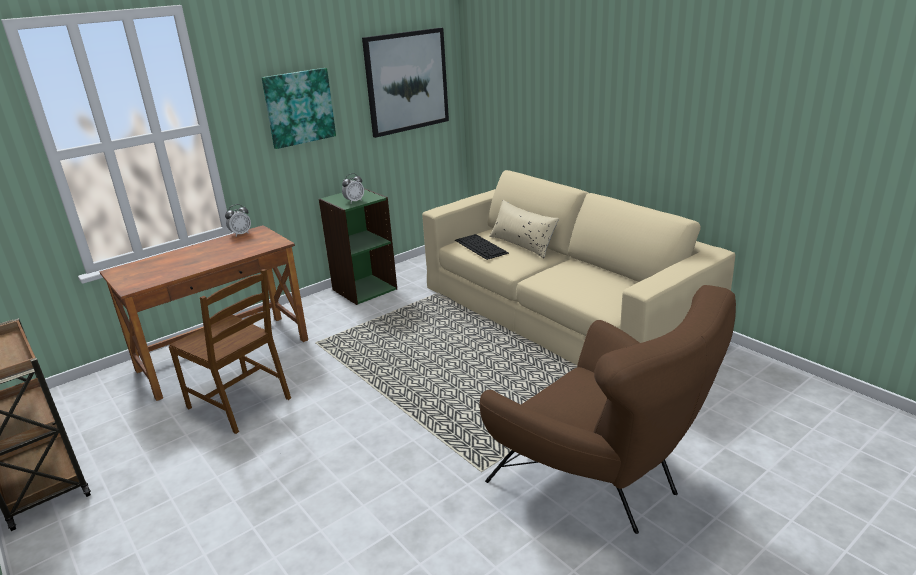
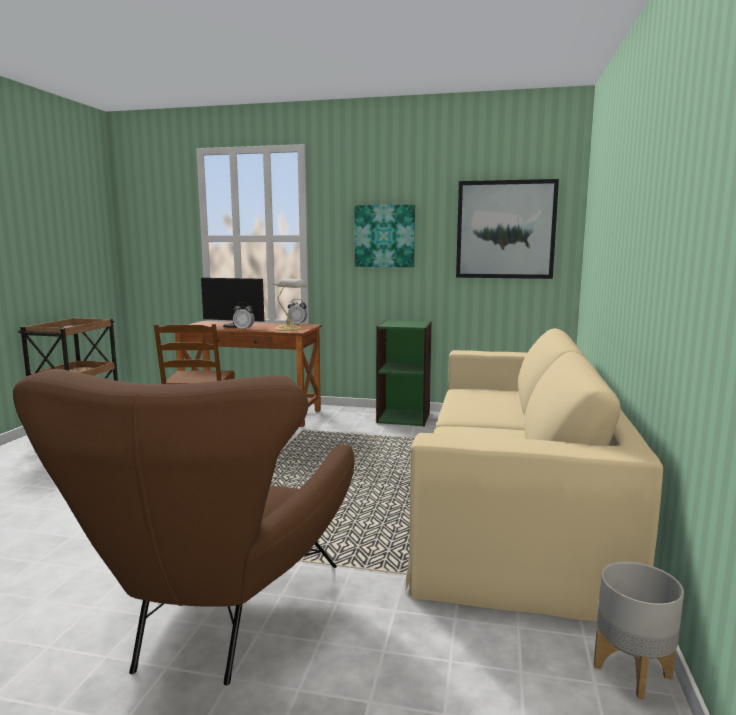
camera: 50 degrees right, 15 degrees down
(183, 262) = (234, 326): none -> monitor
(257, 242) = (289, 328): none -> table lamp
(354, 201) = (398, 324): alarm clock -> alarm clock (244, 329)
(481, 246) = (471, 394): keyboard -> none
(522, 244) = (510, 405): beige pillow -> none
(753, 363) = (633, 672): none -> grey planter

